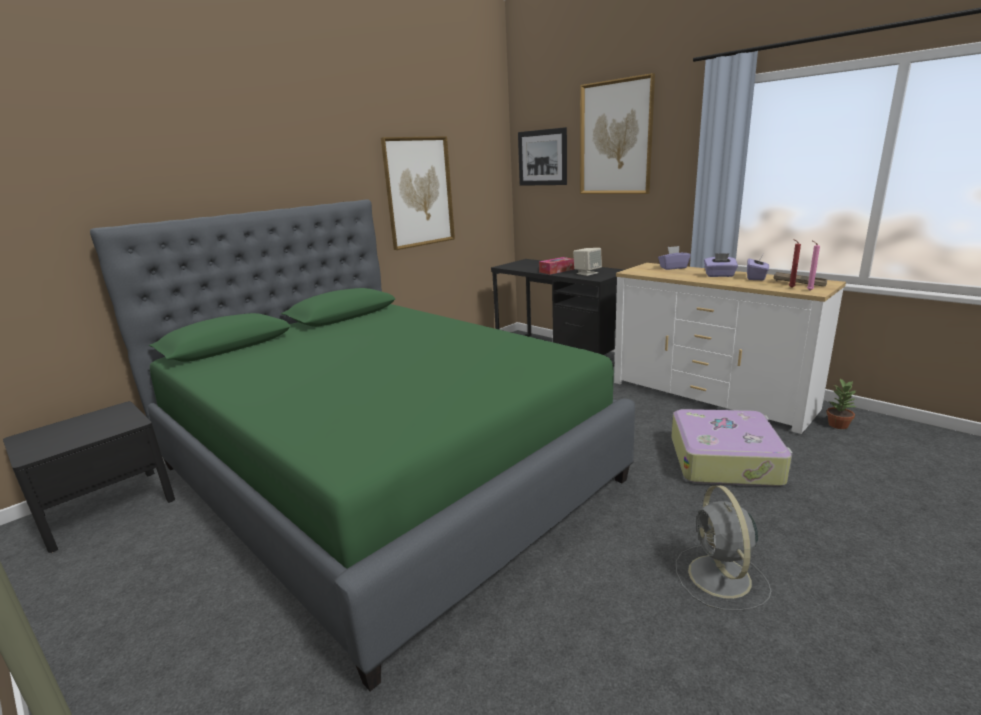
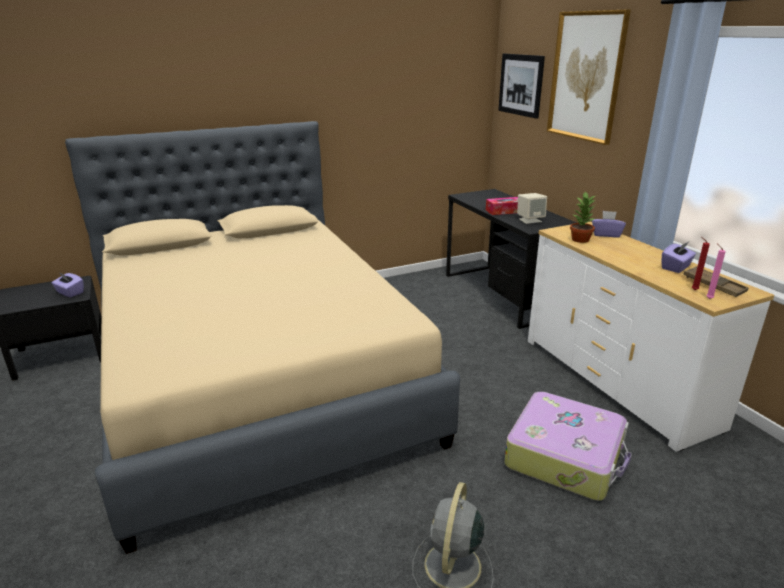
camera: 20 degrees right, 5 degrees up
(383, 472) = (257, 380): green bed -> beige bed
(419, 192) = (377, 114): picture -> none
(719, 275) = (640, 256): purple tissue box -> purple tissue box (70, 293)
(838, 425) = (732, 453): potted plant -> potted plant (580, 239)

